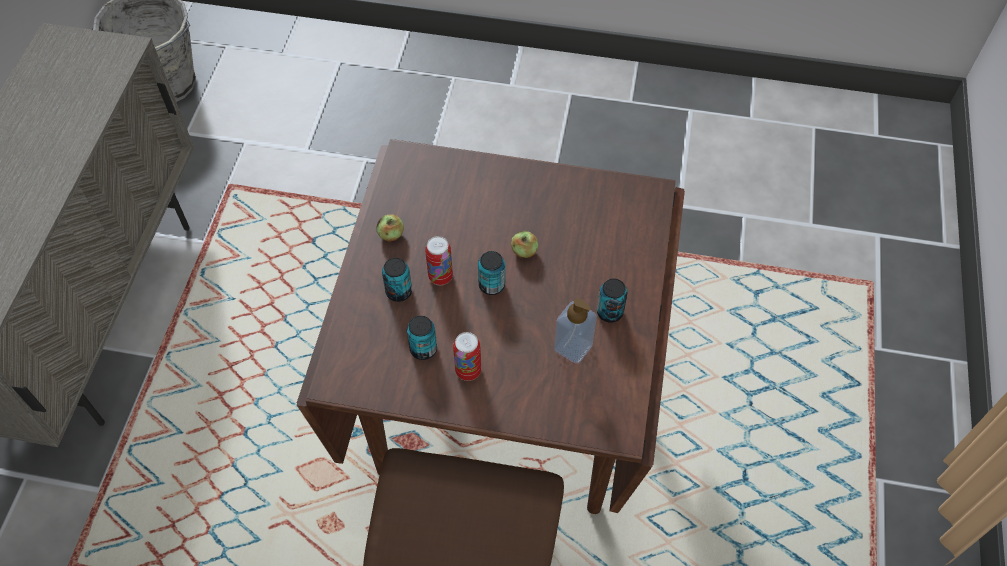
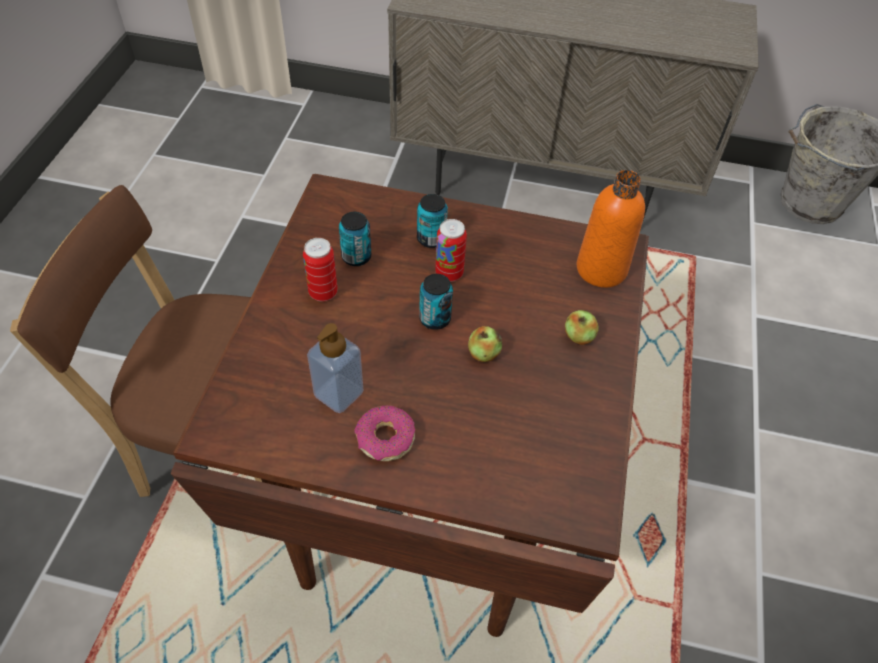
camera: 90 degrees right, 5 degrees down
(391, 235) = (507, 234): apple -> apple (578, 336)
(430, 172) = (601, 269): none -> orange bottle
(610, 312) = (385, 438): can -> donut

